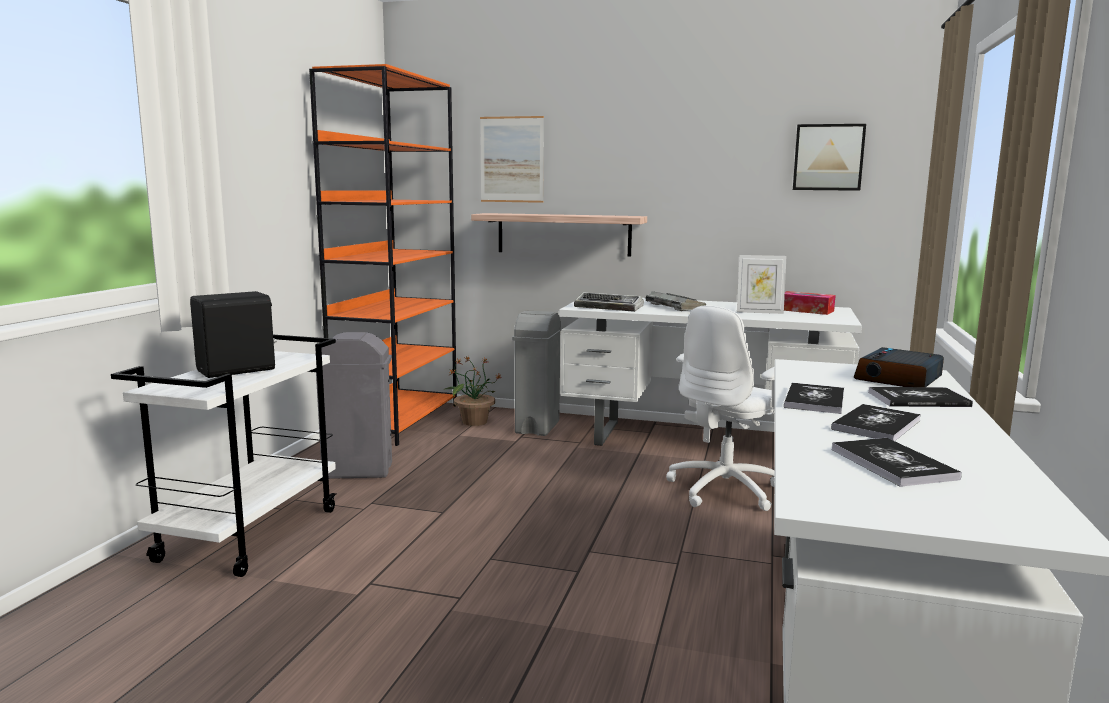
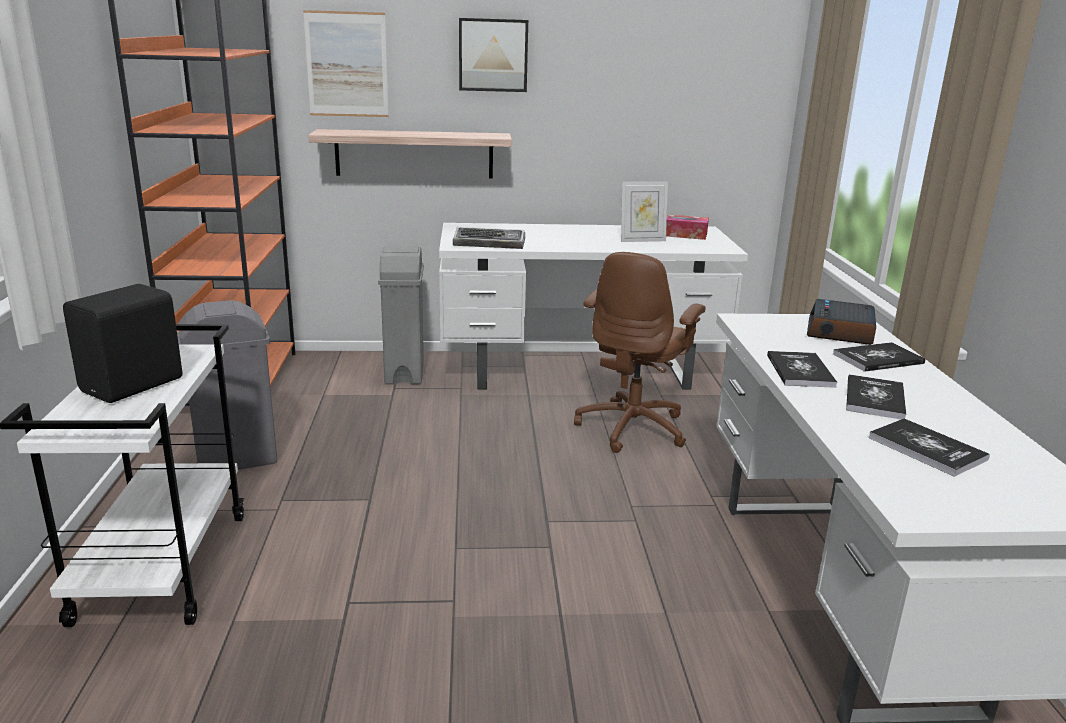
camera: 20 degrees left, 10 degrees up
(473, 422) = (329, 374): potted plant -> none
(674, 307) = (553, 237): keyboard -> none
(726, 489) = (633, 427): white office chair -> brown office chair
(828, 157) = (697, 72): picture -> picture (493, 55)

